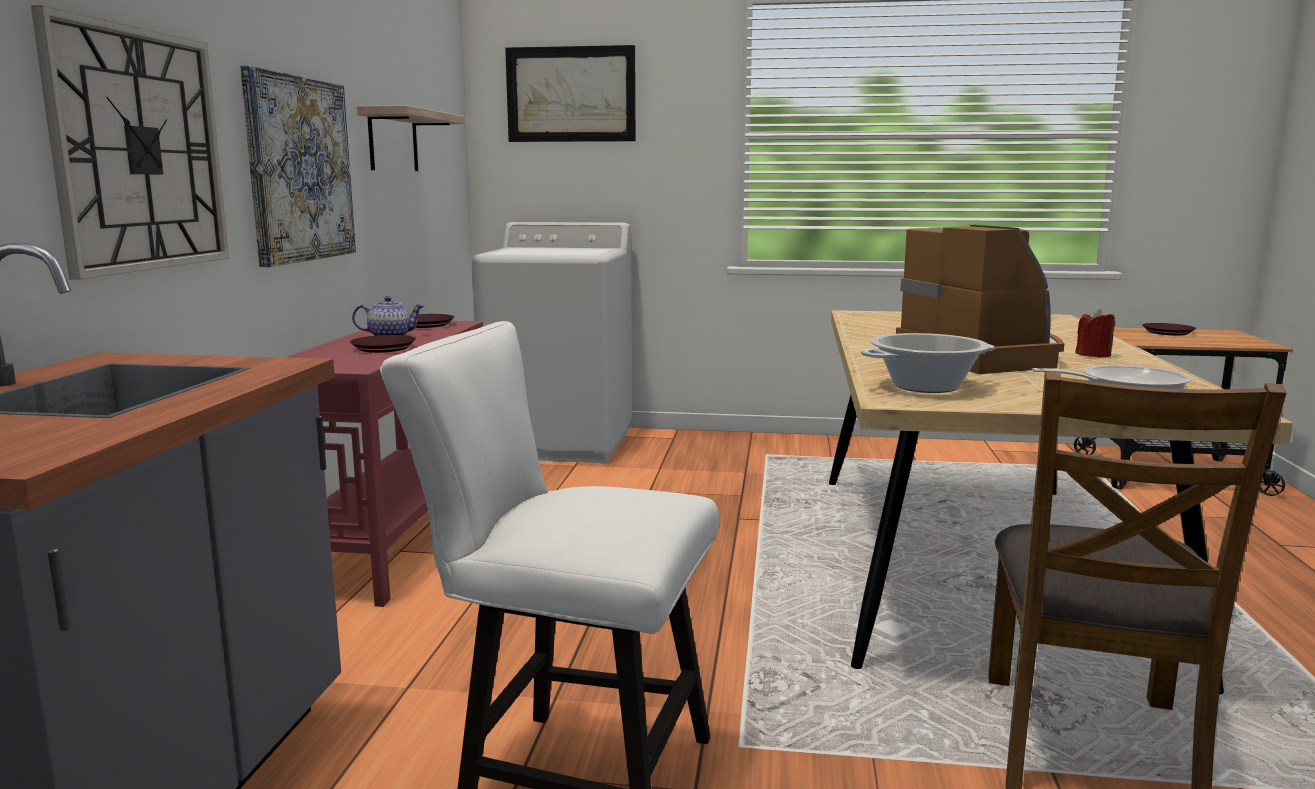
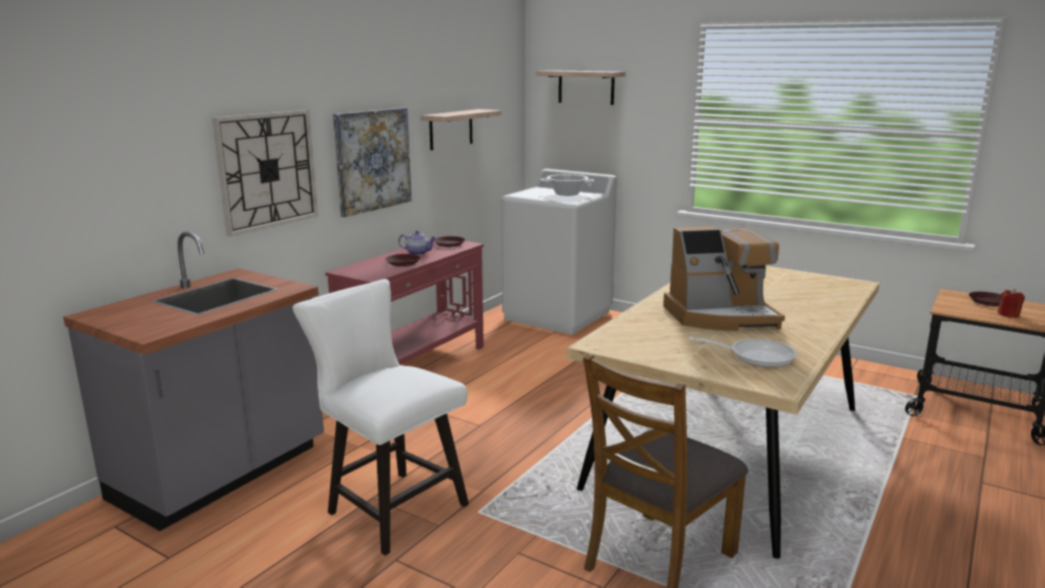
camera: 25 degrees right, 5 degrees up
(571, 94) = (586, 87): picture -> shelf
(925, 386) = (633, 337): cooking pot -> cooking pot (567, 193)
(983, 356) = (721, 316): coffee machine -> coffee machine turned 75 degrees clockwise
(1093, 355) = (799, 326): red candle -> red candle (1008, 315)

